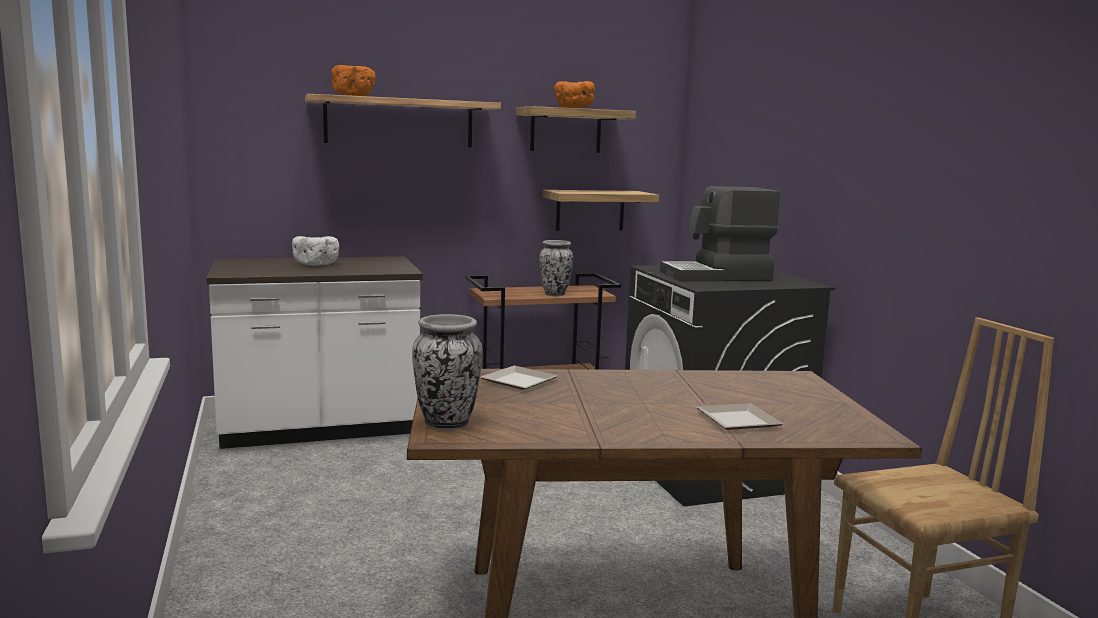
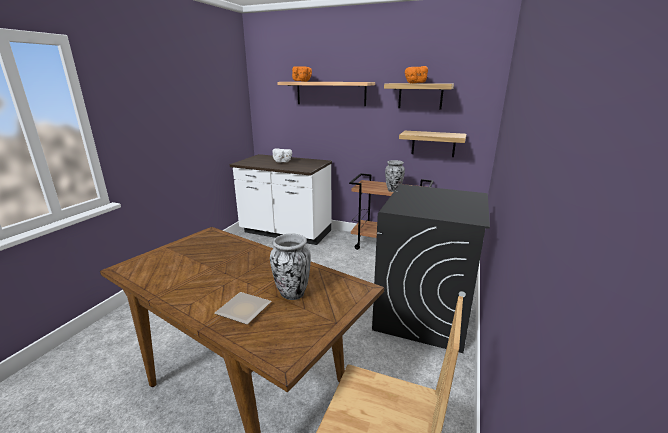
camera: 40 degrees right, 10 degrees up
(446, 424) = (140, 261): vase -> vase (292, 294)
(522, 381) = (223, 246): plate -> none
(717, 276) = (427, 201): coffee machine -> none

